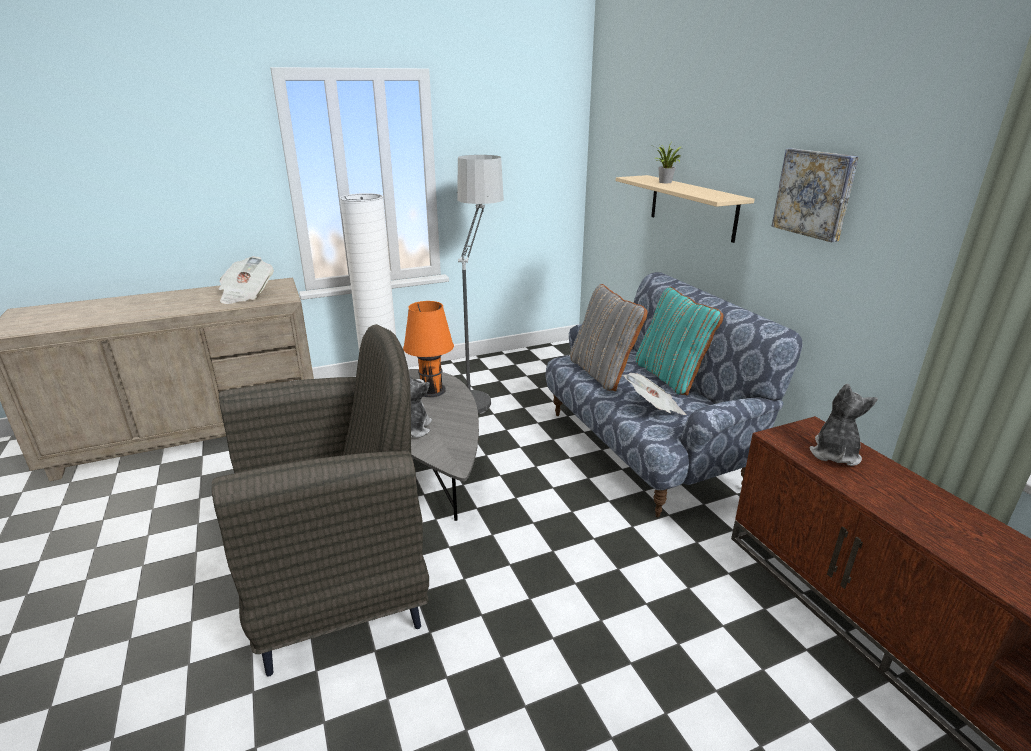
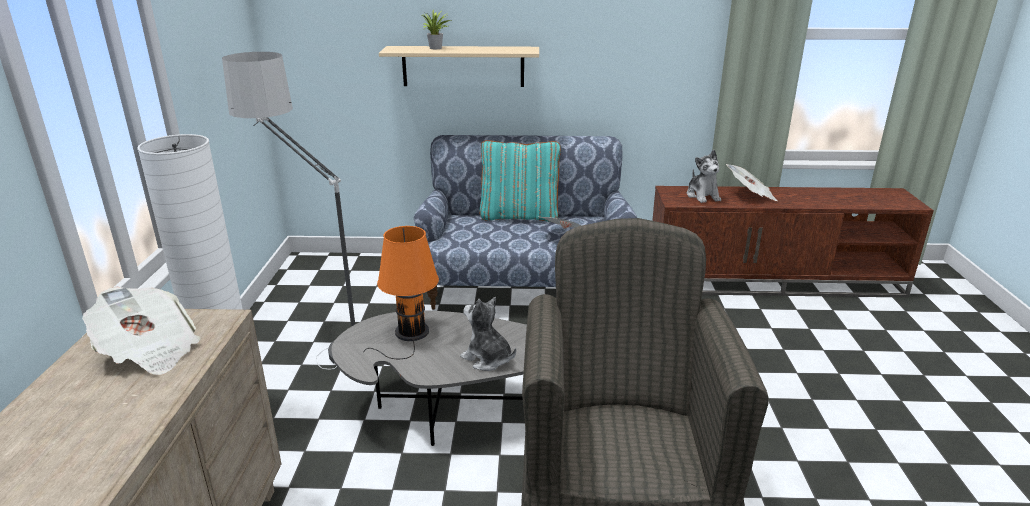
camera: 65 degrees left, 0 degrees up
(603, 373) = (485, 237): grey pillow -> none
(815, 193) = (598, 33): picture -> none
(834, 454) = (702, 196): plush toy -> plush toy turned 150 degrees counterclockwise
(902, 494) = (750, 196): none -> newspaper

